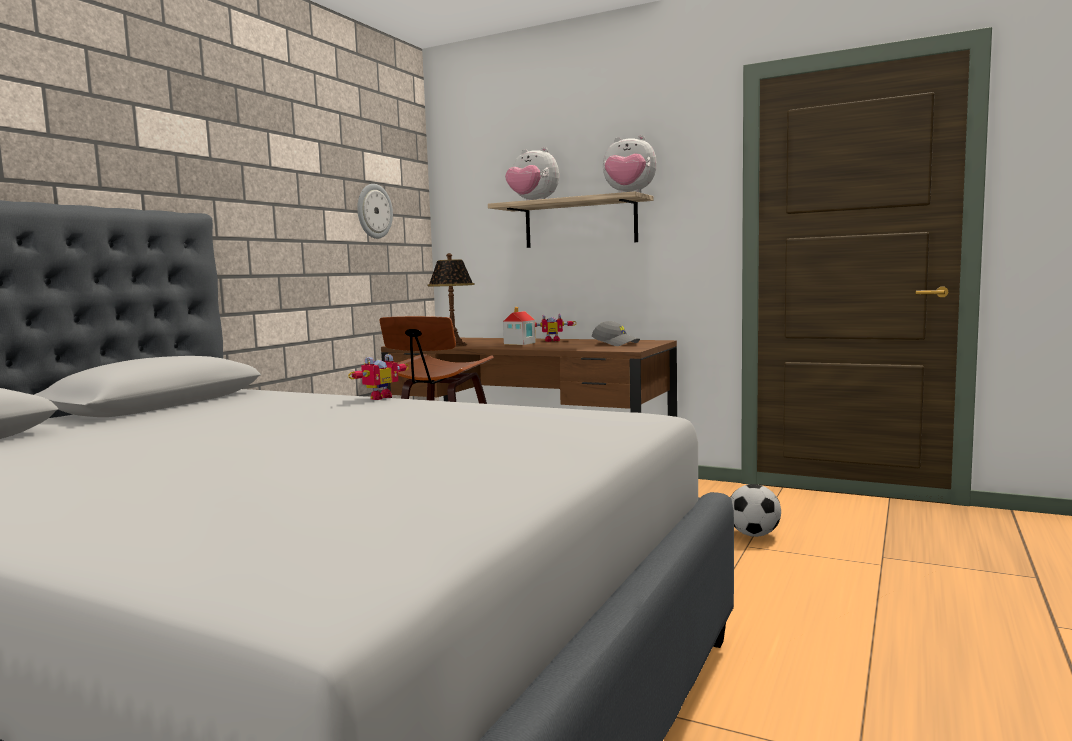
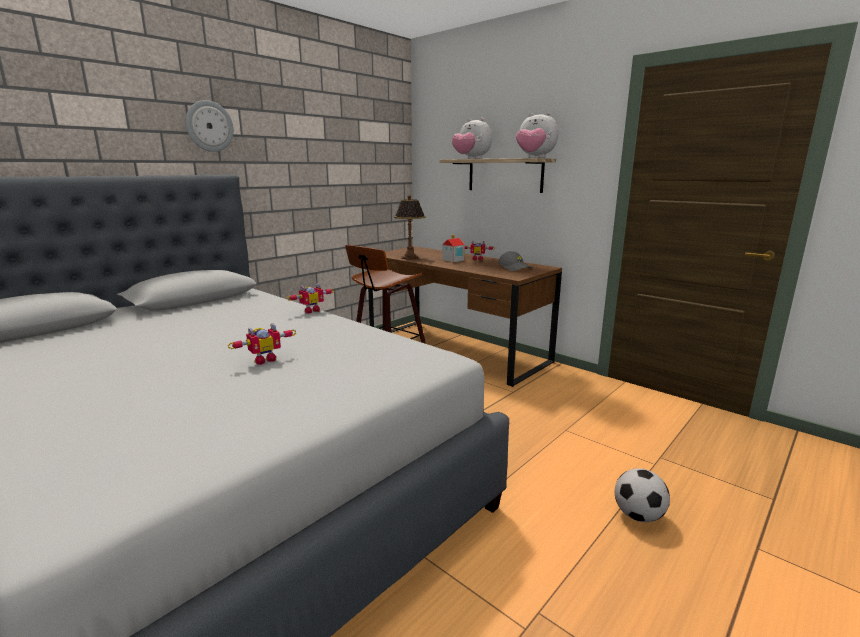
camera: 15 degrees right, 10 degrees up
(373, 211) = (365, 162): wall clock -> wall clock (209, 126)
(384, 439) = (264, 360): none -> toy robot
(753, 535) = (576, 421): football -> football (638, 515)

